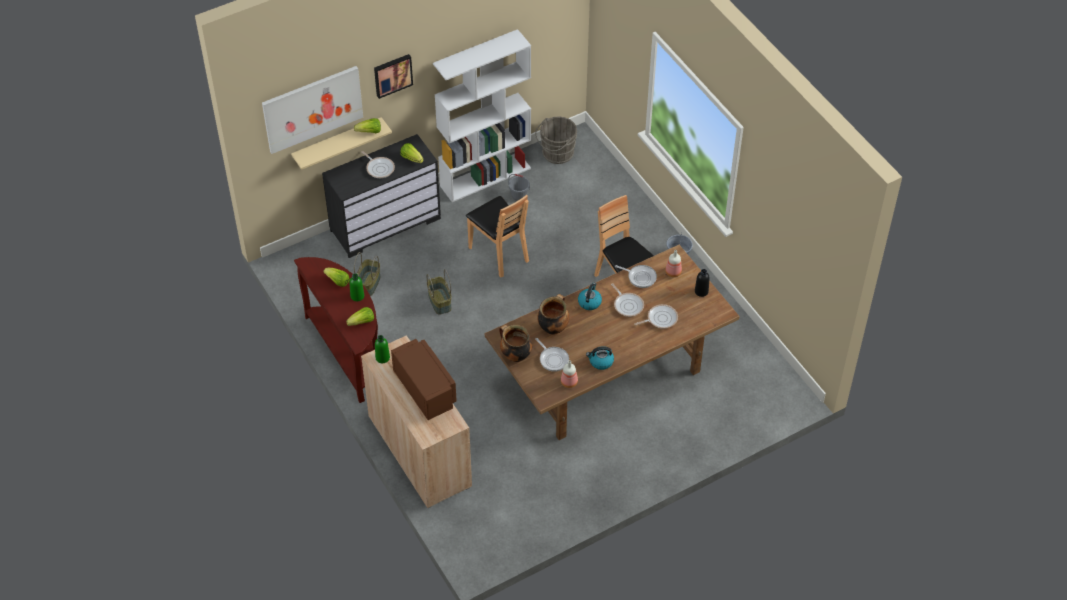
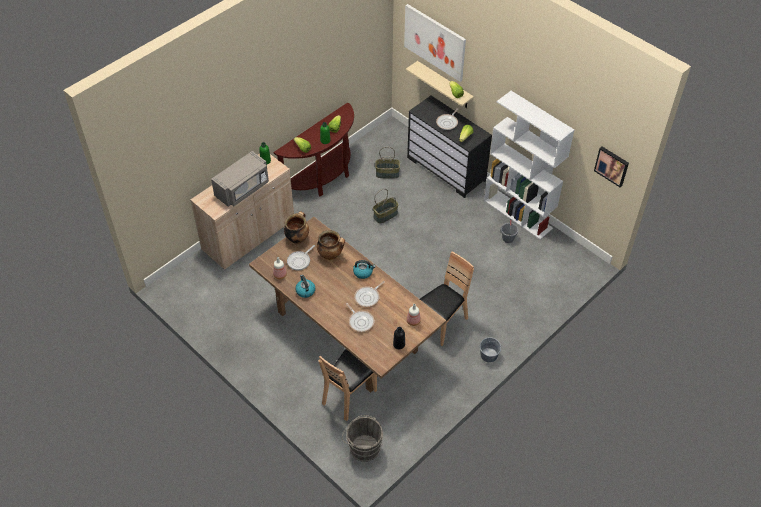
camera: 75 degrees right, 0 degrees up
(392, 75) = (486, 72): picture -> picture (612, 165)
(425, 389) = (243, 189): brown microwave -> grey microwave
(499, 253) = (444, 239): brown chair -> brown chair (349, 396)
(556, 154) = (563, 252): grey bucket -> grey bucket (363, 447)
(640, 277) = (400, 300): frying pan -> none

